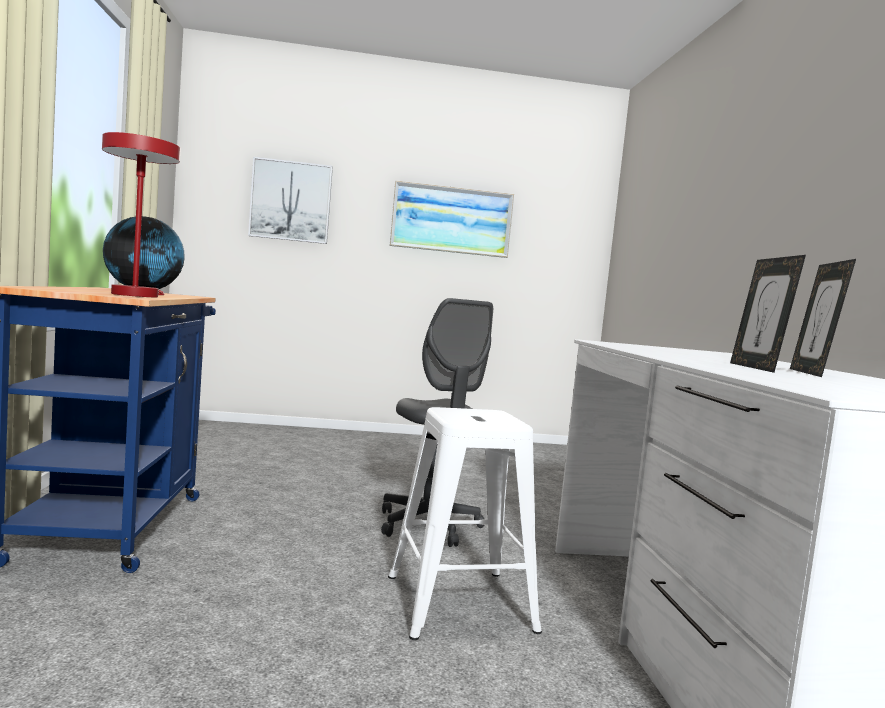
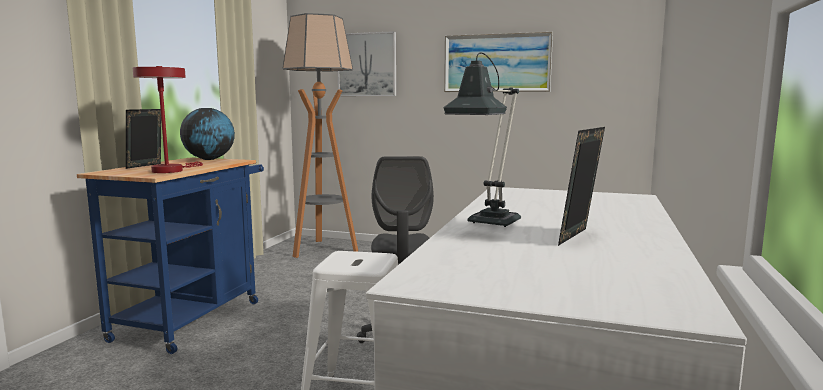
camera: 25 degrees right, 5 degrees up
(223, 434) = (323, 249): none -> floor lamp
(704, 362) = (489, 224): none -> table lamp
(757, 368) = (528, 231): picture frame -> picture frame (146, 166)

